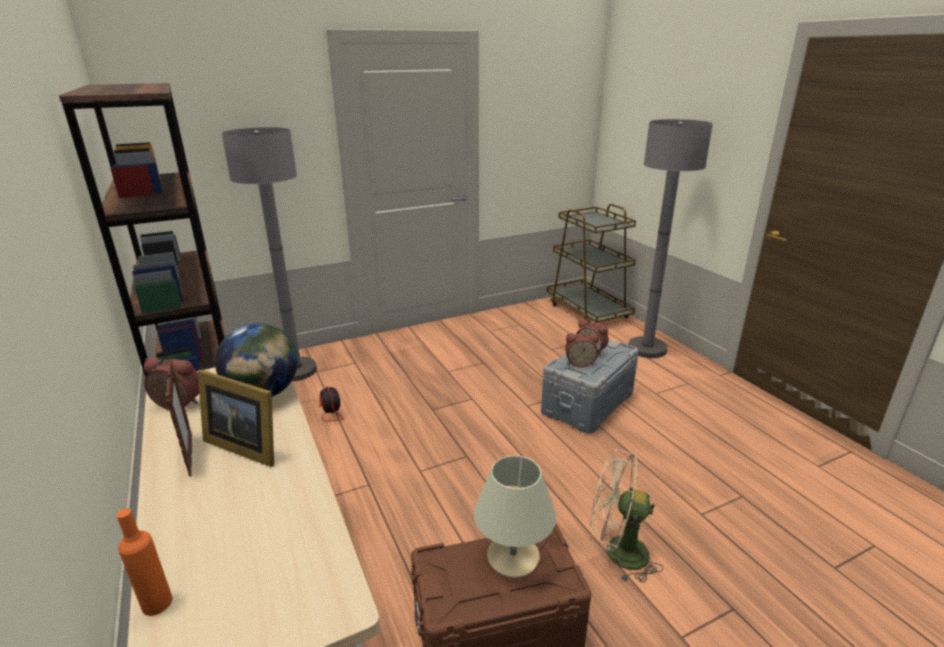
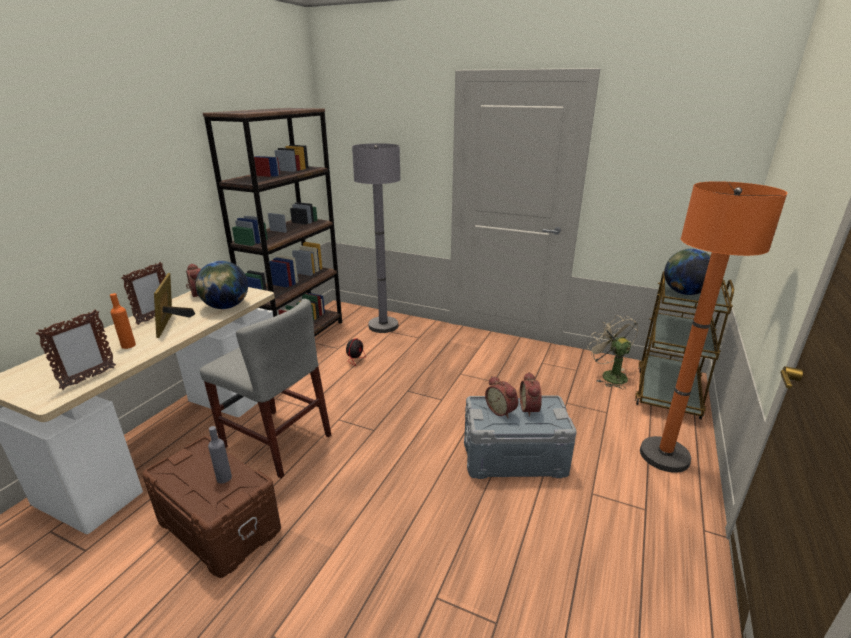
camera: 50 degrees right, 0 degrees up
(157, 603) = (43, 359): orange bottle -> orange bottle (128, 345)
(316, 554) = (88, 378): none -> picture frame
(400, 531) = (276, 441): none -> grey chair
(513, 557) = (224, 478): beige table lamp -> grey bottle
(591, 222) = (684, 293): none -> globe
(616, 553) = (337, 556): beige fan -> beige fan (609, 375)
(647, 349) = (664, 455): grey floor lamp -> orange floor lamp

